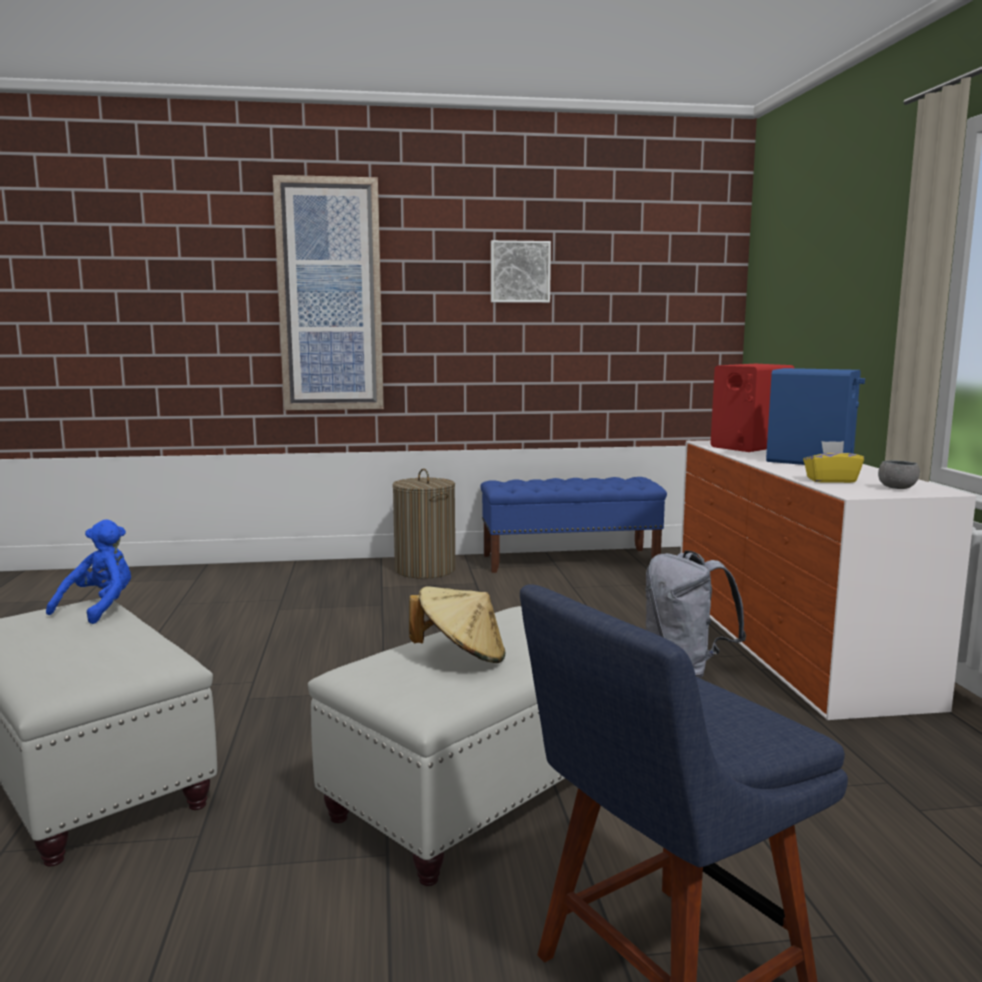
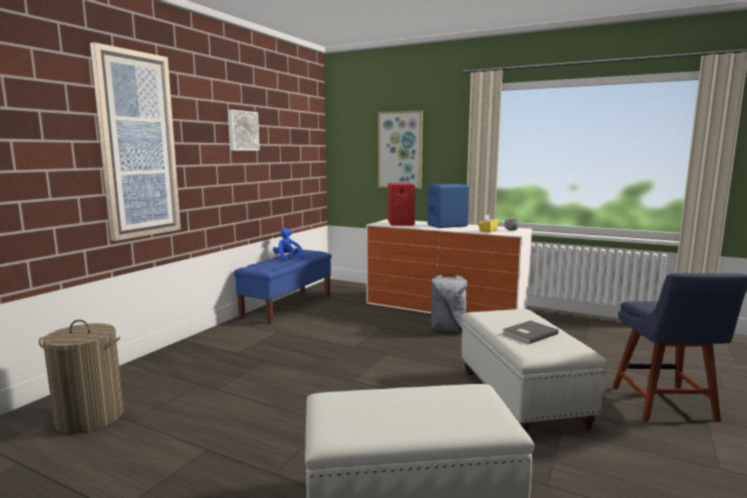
camera: 55 degrees left, 0 degrees up
(100, 608) = (344, 396): blue plush toy -> blue plush toy (287, 258)
(425, 570) = (231, 336): laundry basket -> laundry basket (89, 417)
(461, 656) = (528, 333): beige hat -> grey book
(825, 297) = (400, 150): none -> picture

